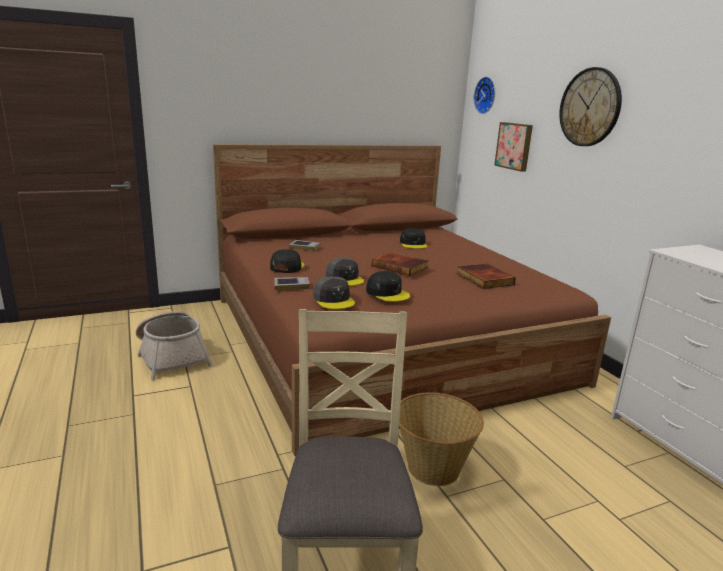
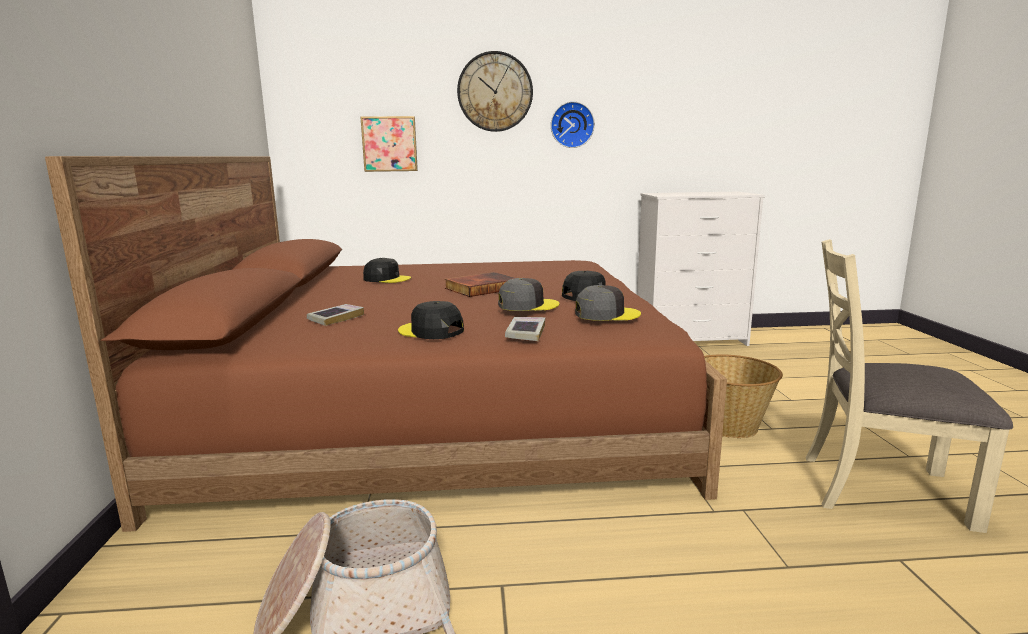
camera: 70 degrees left, 5 degrees down
(483, 279) = (541, 273): book -> none
(486, 95) = (314, 84): wall clock -> wall clock (572, 125)

